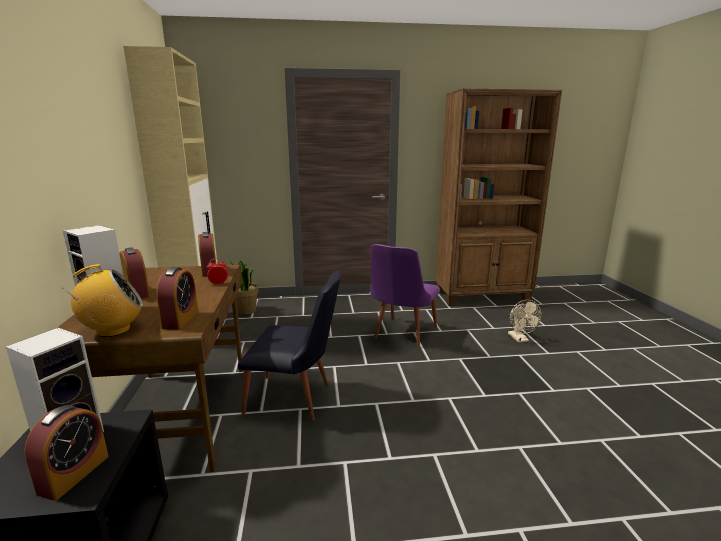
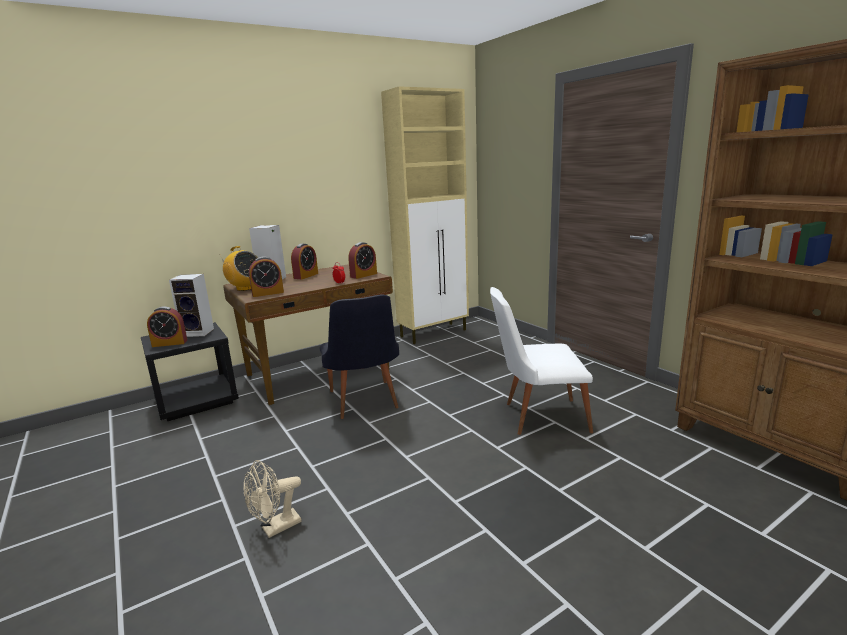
camera: 65 degrees right, 0 degrees up
(246, 311) = (483, 336): potted plant -> none
(401, 335) = (537, 416): purple chair -> white chair
(520, 339) = (656, 511): beige fan -> beige fan (275, 528)

